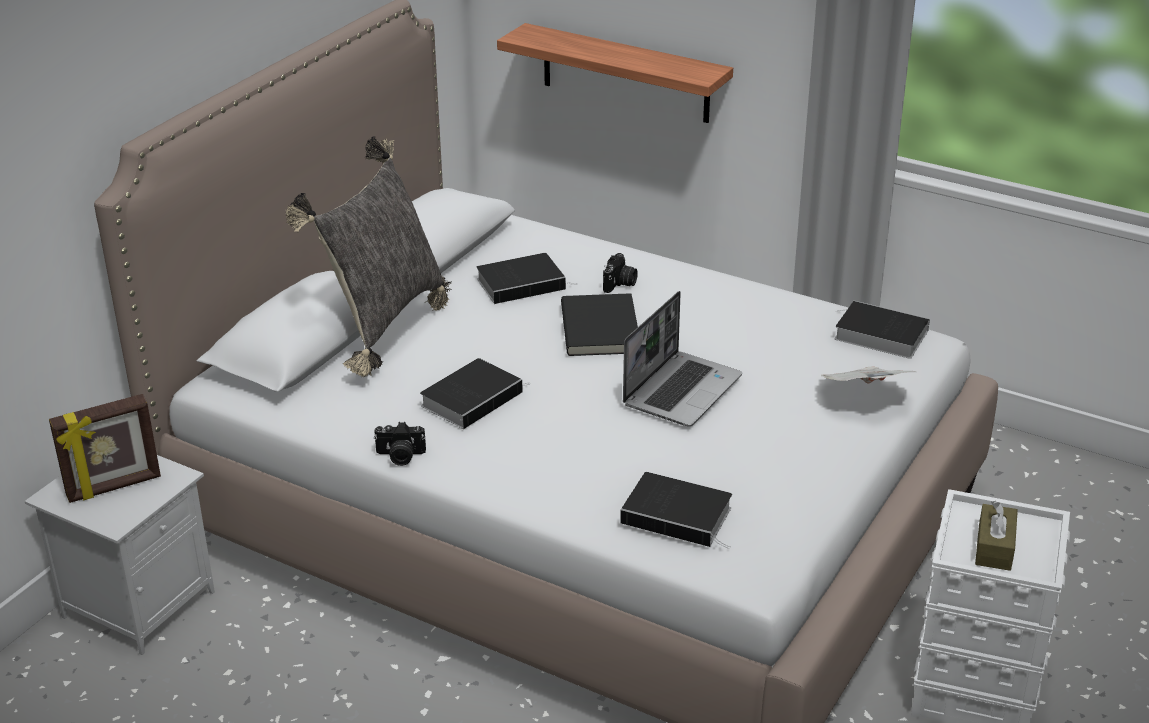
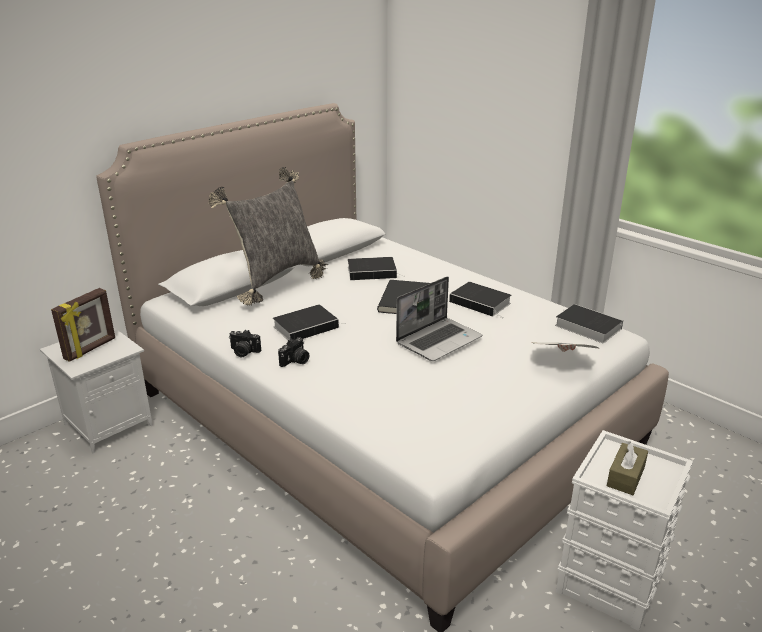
camera: 15 degrees right, 5 degrees down
(114, 487) = (90, 349): picture frame -> picture frame turned 45 degrees counterclockwise
(620, 284) = (431, 279): camera -> camera (295, 361)
(625, 73) = (466, 163): shelf -> none
(680, 515) = (398, 414): book -> book (482, 303)

